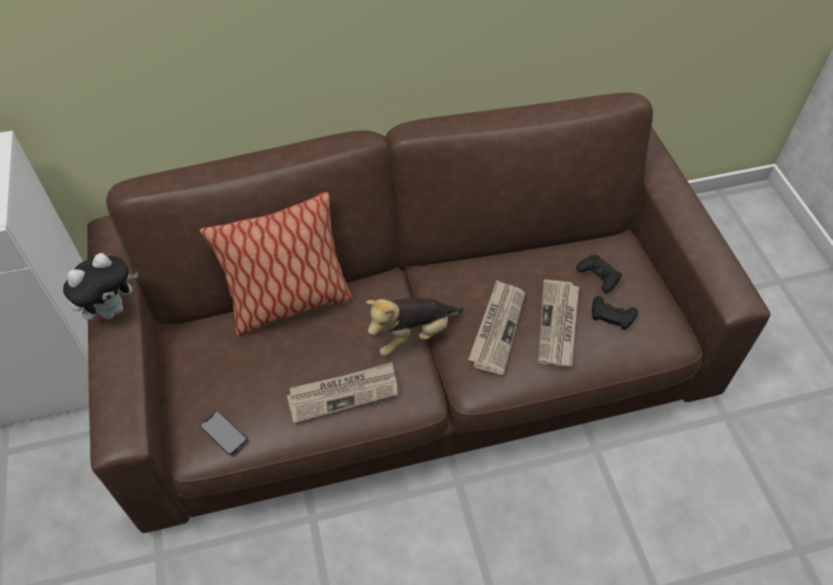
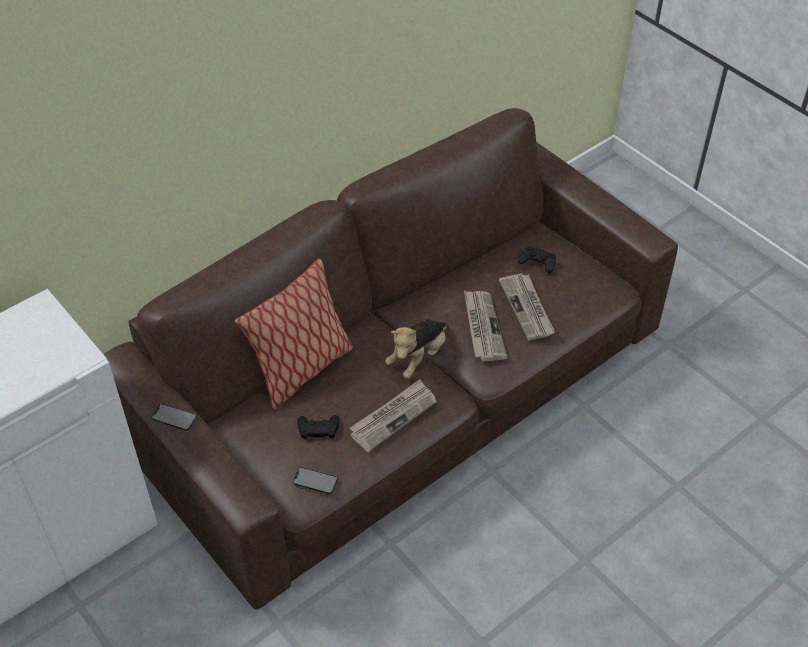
camera: 25 degrees left, 5 degrees down
(112, 309) = (174, 417): plush toy -> phone
(612, 315) = (563, 287): black game controller -> black game controller (318, 429)

